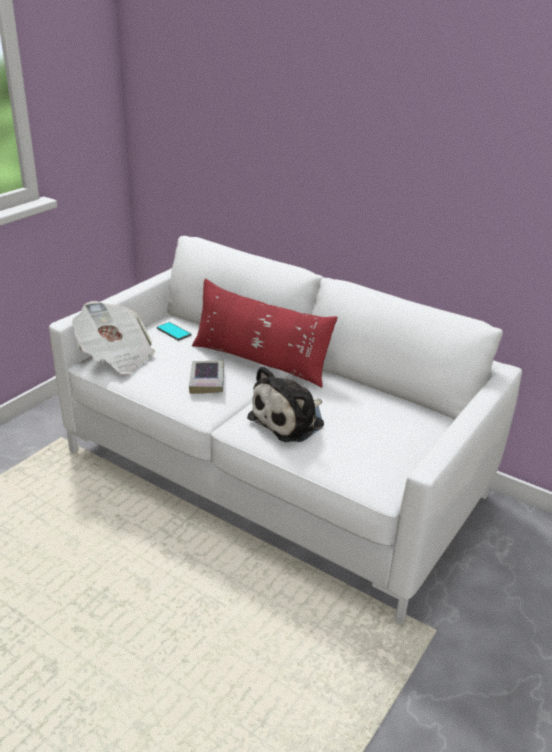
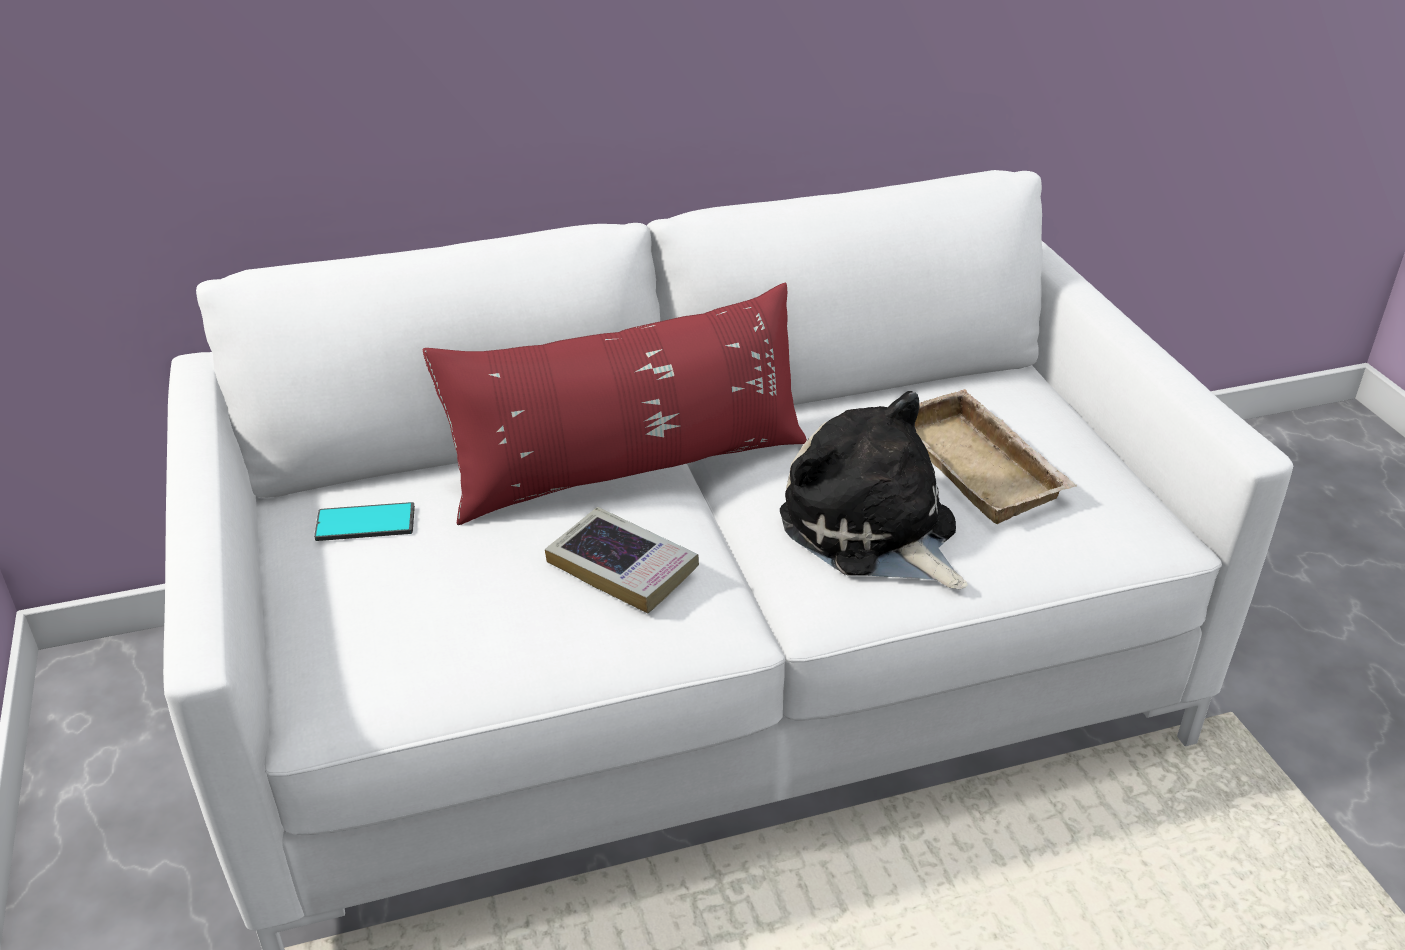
camera: 50 degrees left, 5 degrees up
(115, 356) = (352, 656): newspaper -> none
(290, 420) = (873, 531): plush toy -> plush toy turned 150 degrees clockwise
(363, 430) = (983, 466): none -> beige tray

